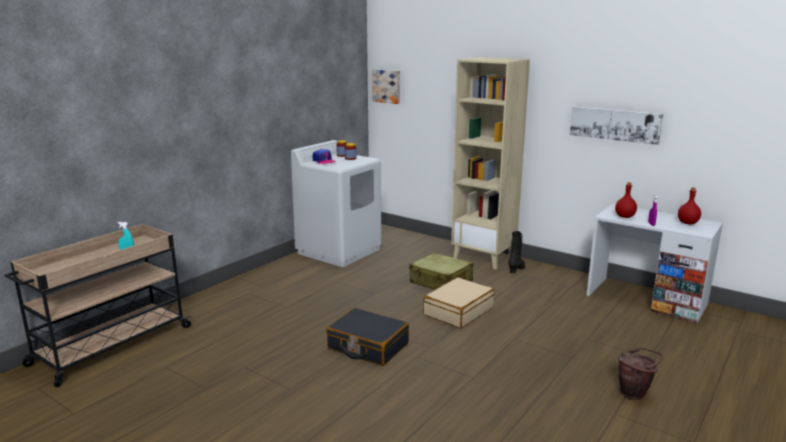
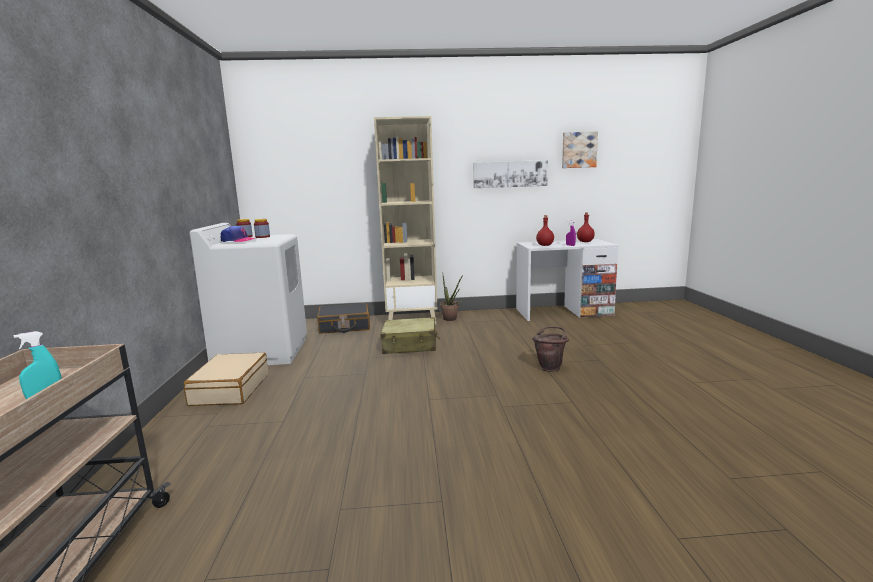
camera: 40 degrees left, 5 degrees down
(367, 346) = (443, 418): black suitcase -> black suitcase (344, 326)
(387, 86) = (261, 163): picture -> picture (579, 150)
(458, 311) = (464, 360): beige suitcase -> beige suitcase (230, 389)
(517, 269) = (451, 319): black boot -> potted plant
(635, 393) = (673, 365): brown bucket -> brown bucket (550, 367)

